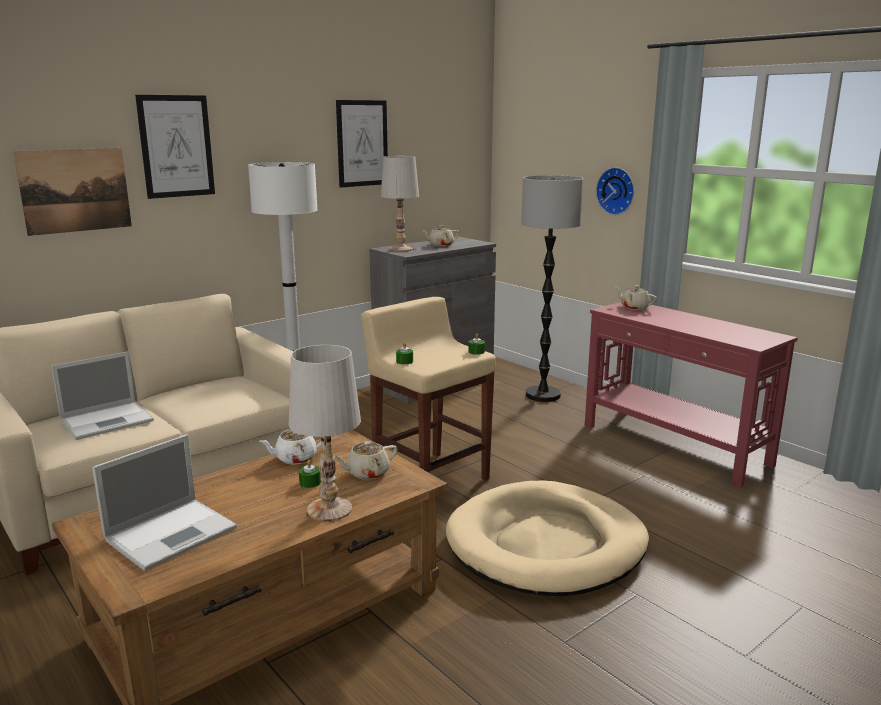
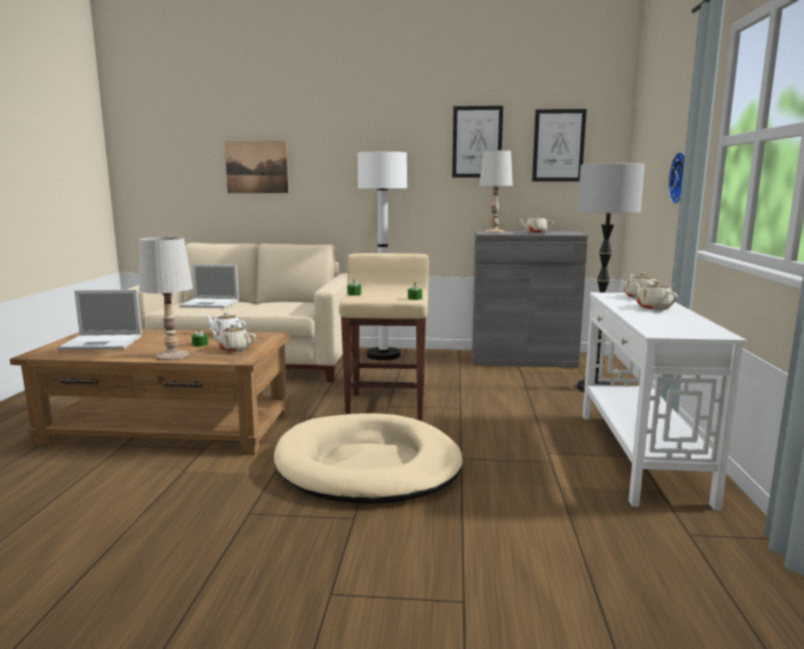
camera: 45 degrees right, 5 degrees down
(176, 146) = (322, 141): picture -> picture (558, 145)
(674, 445) = (639, 455): red console table -> white console table
(676, 318) = (653, 307): none -> beige teapot

